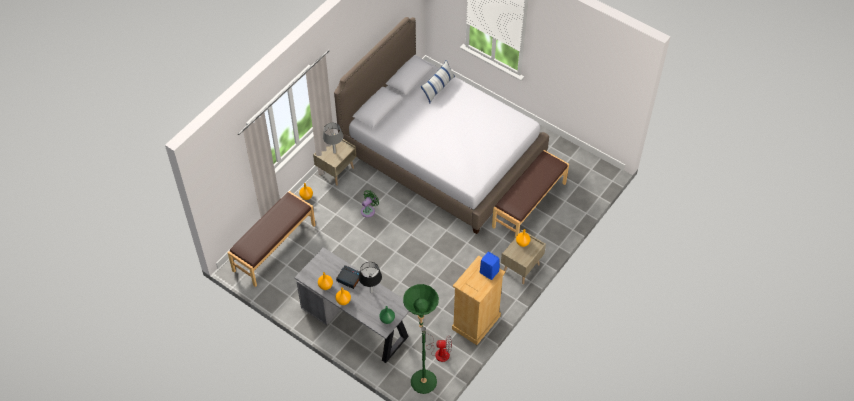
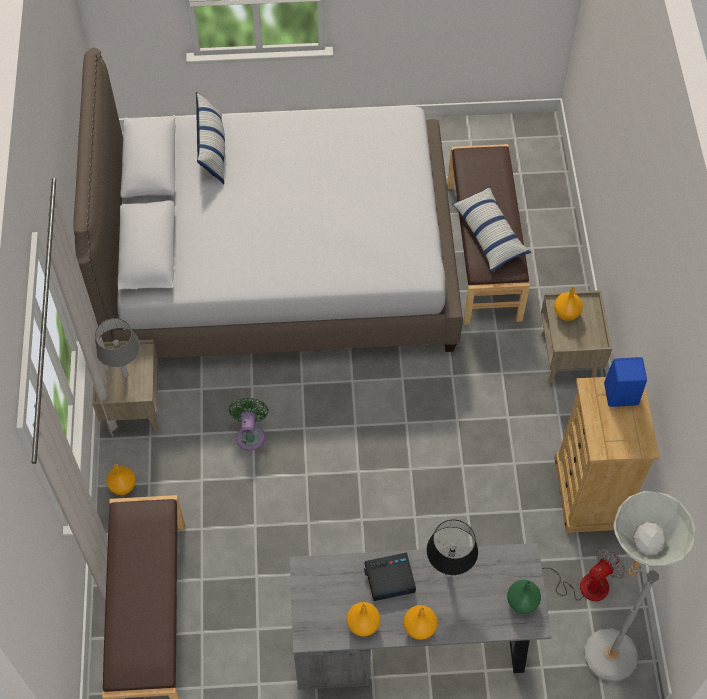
camera: 40 degrees left, 5 degrees up
(422, 377) = (599, 649): green floor lamp -> grey floor lamp
(522, 192) = (489, 234): none -> pillow

